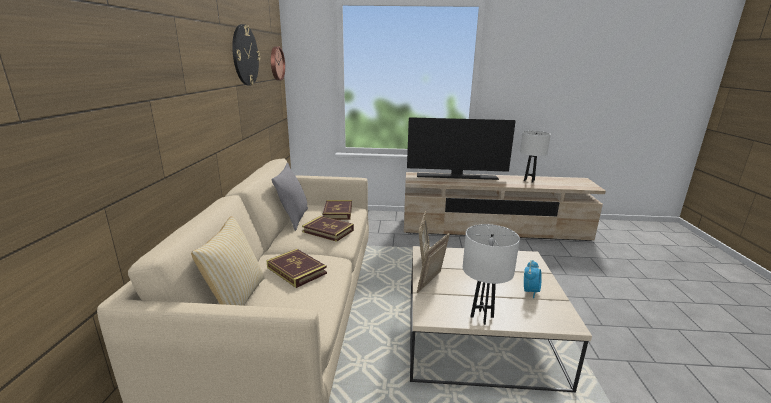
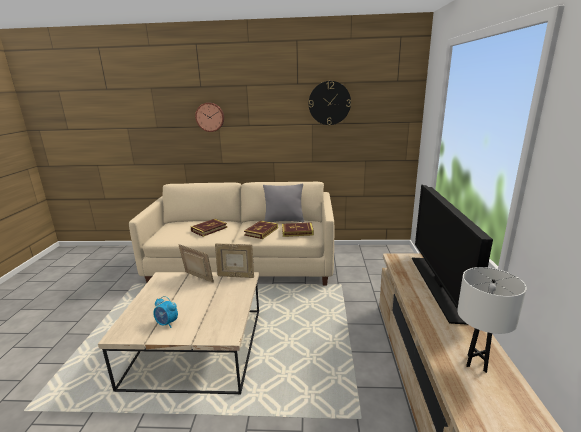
camera: 90 degrees right, 0 degrees up
(236, 299) = (188, 221): pillow -> none
(276, 63) = (398, 108): wall clock -> wall clock (210, 117)
(481, 317) = (149, 296): white table lamp -> none

